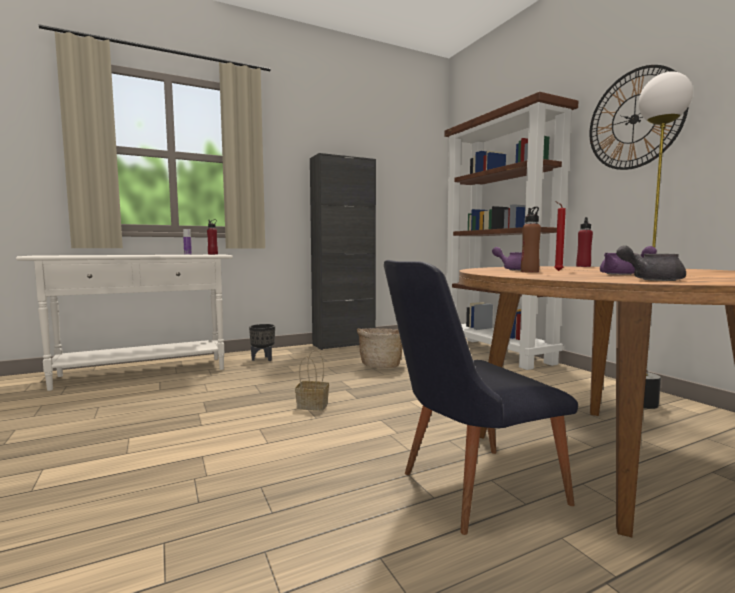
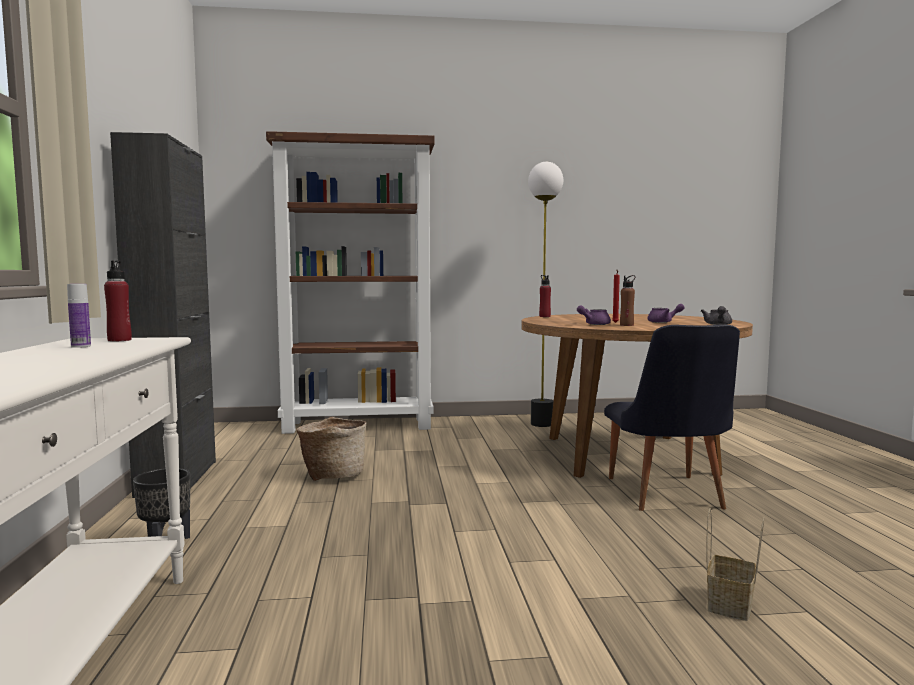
camera: 70 degrees left, 0 degrees up
(311, 406) = (453, 527): basket -> basket (731, 606)
(634, 119) = (485, 182): wall clock -> none

